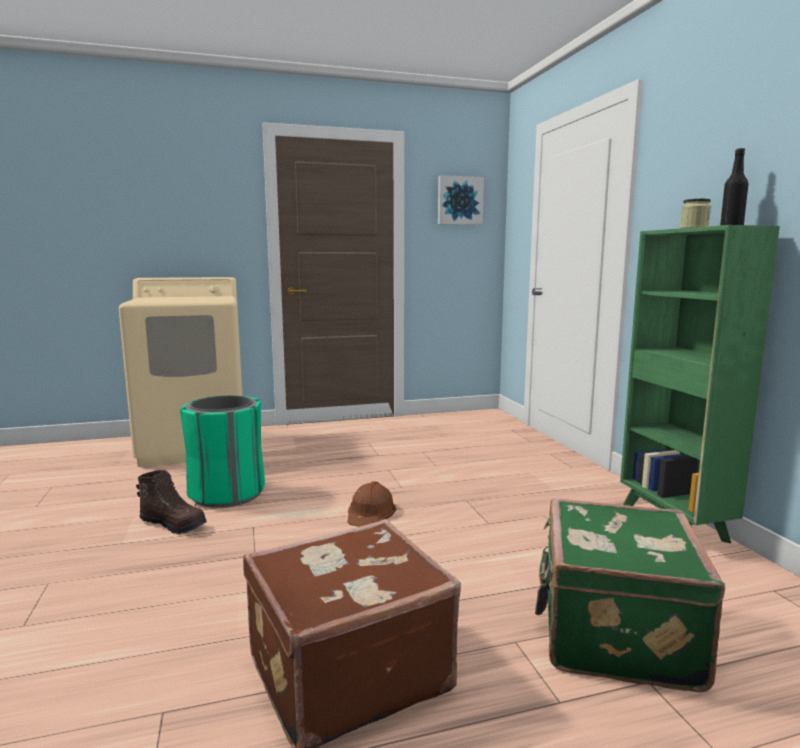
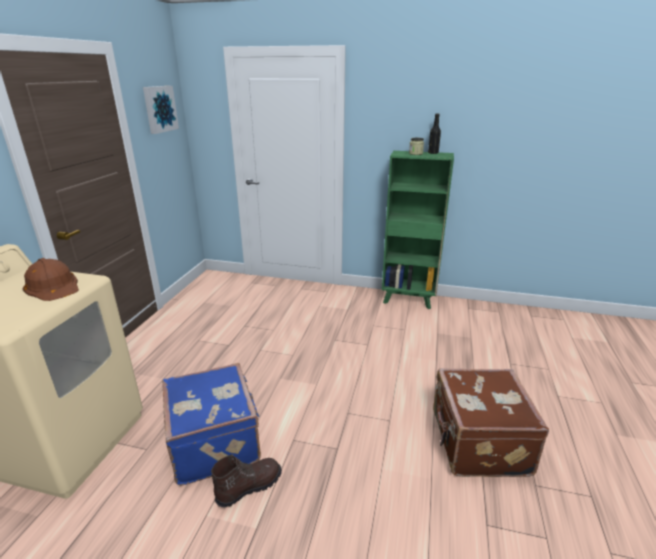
camera: 60 degrees left, 15 degrees up
(227, 493) = (216, 441): green trash can -> blue suitcase
(371, 512) = (318, 379): brown hard hat -> brown hard hat (53, 286)
(613, 632) = (478, 355): green suitcase -> none

